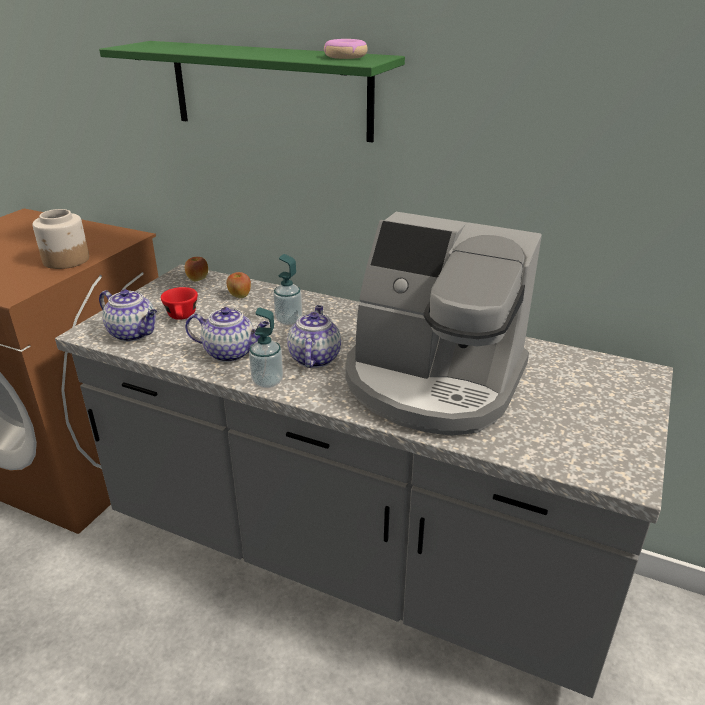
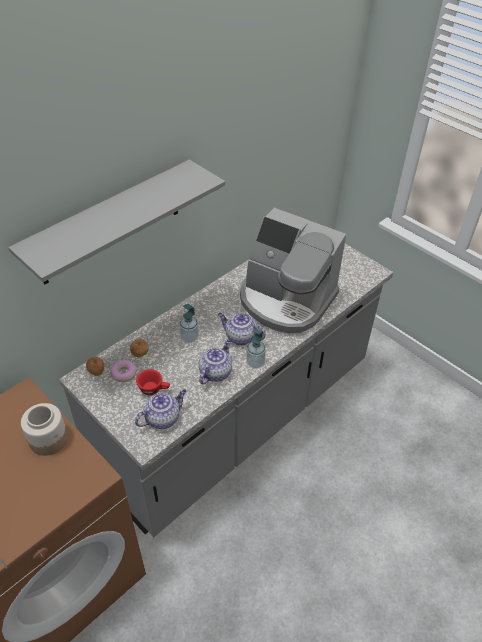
camera: 70 degrees left, 15 degrees up
(270, 90) = (110, 223): green shelf -> grey shelf
(345, 56) = (180, 179): donut -> donut (123, 373)
(432, 382) = (286, 300): coffee machine -> coffee machine turned 75 degrees clockwise

